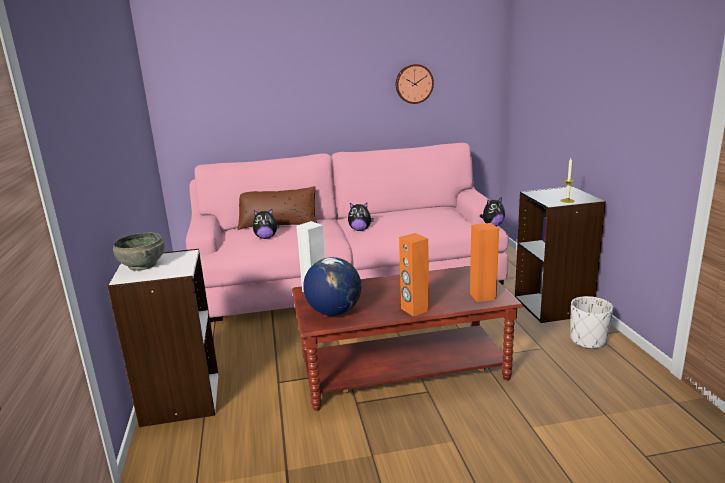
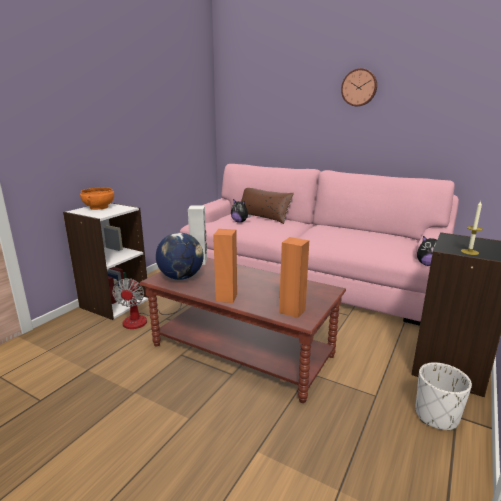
camera: 40 degrees right, 0 degrees up
(143, 265) = (99, 207): grey bowl -> orange bowl
(254, 396) = (143, 319): none -> fan
(360, 230) = (309, 235): plush toy -> none
(414, 83) = (415, 117): wall clock -> wall clock (359, 87)

